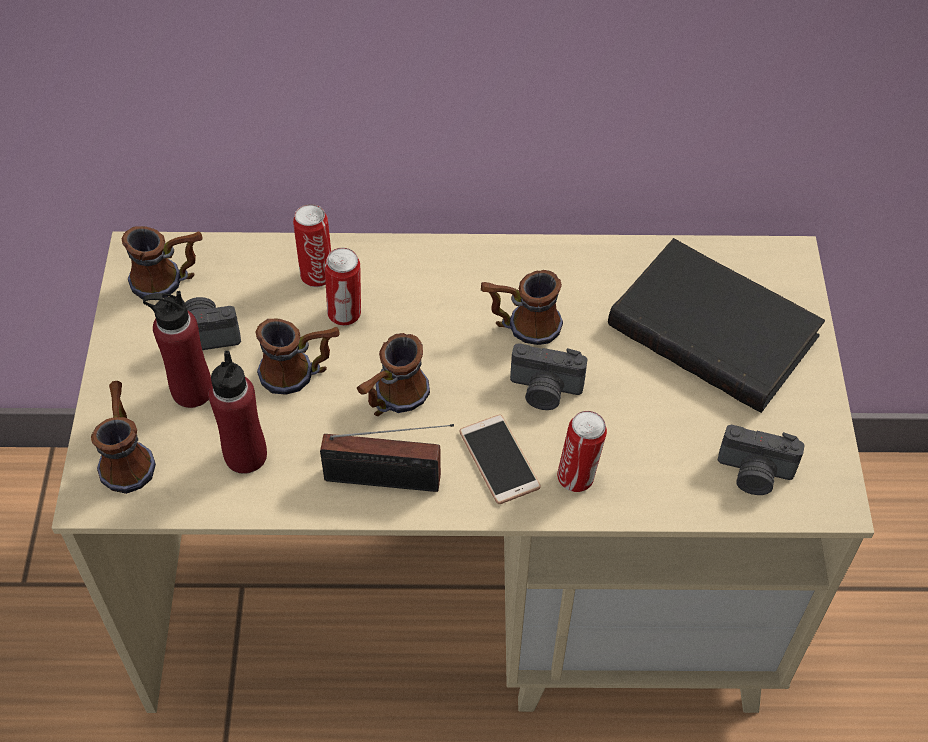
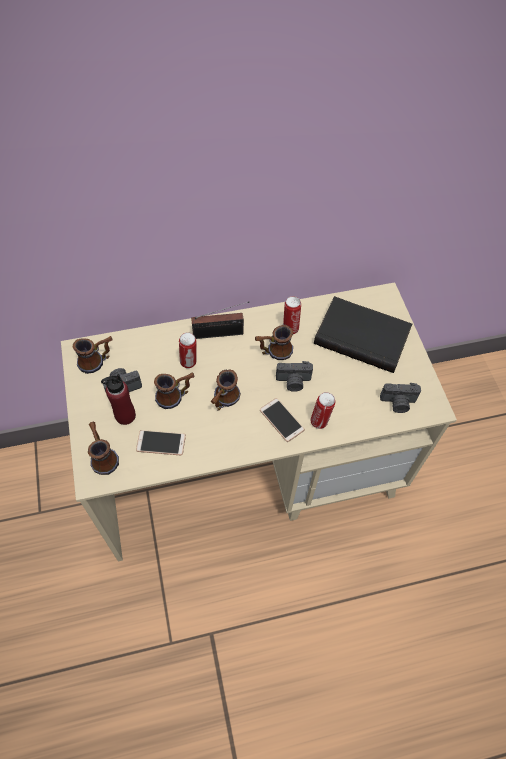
camera: 15 degrees left, 5 degrees up
(245, 455) = (161, 443): red bottle -> phone
(317, 274) = (169, 344): can -> can (290, 328)
(389, 480) = (233, 441): radio -> radio (221, 333)

